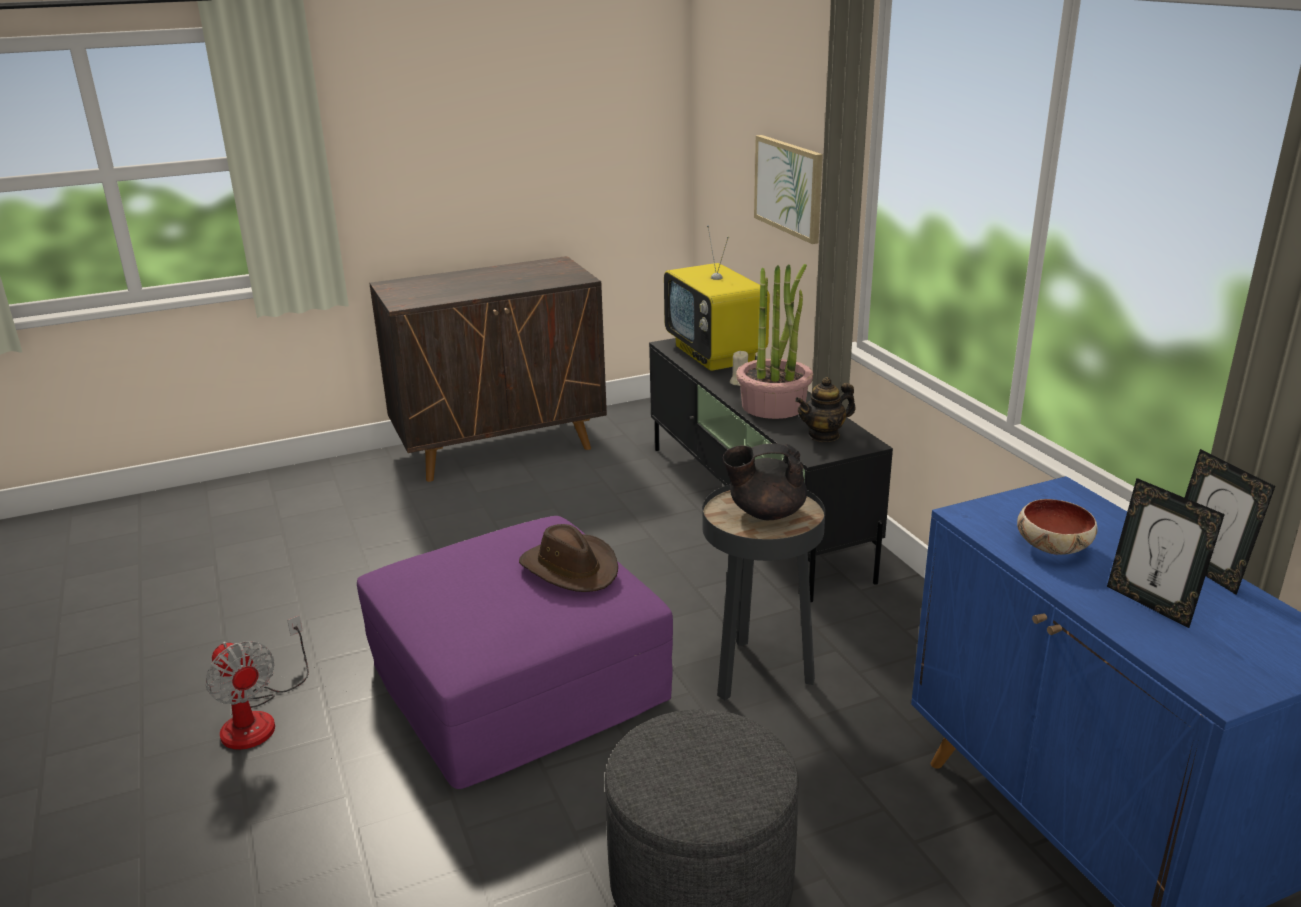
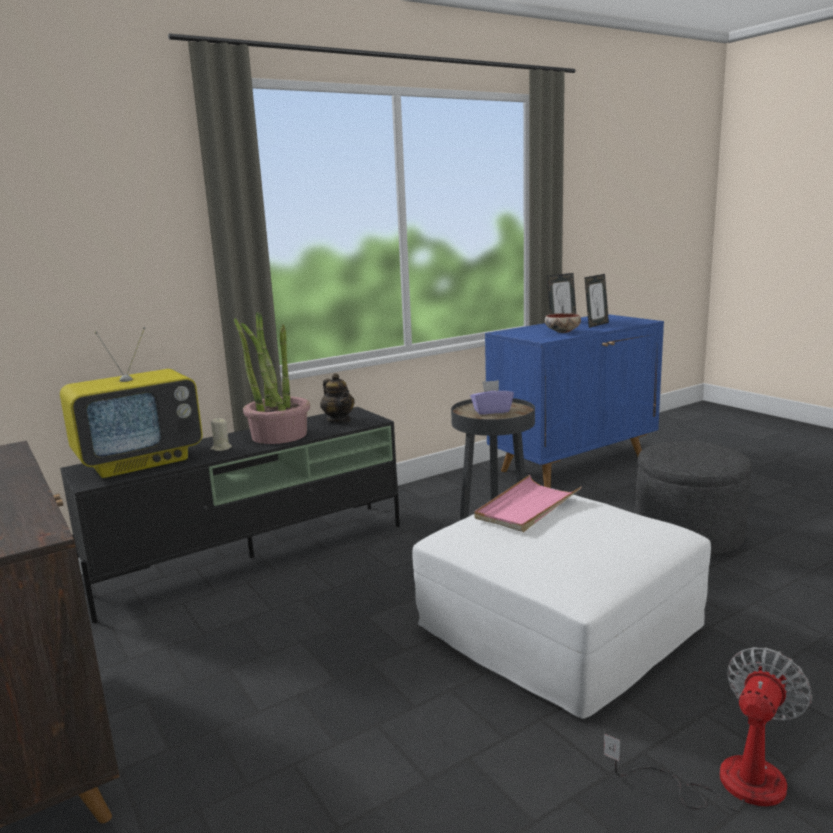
camera: 100 degrees left, 10 degrees down
(519, 680) = (557, 626): purple ottoman -> white ottoman
(570, 568) = (527, 507): brown hat -> pink tray
(765, 513) = (491, 411): black teapot -> purple tissue box
(789, 187) = (113, 282): picture -> none

